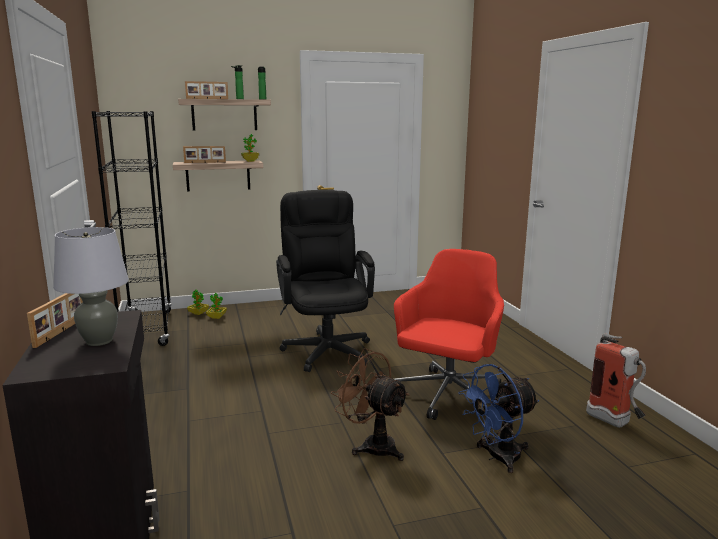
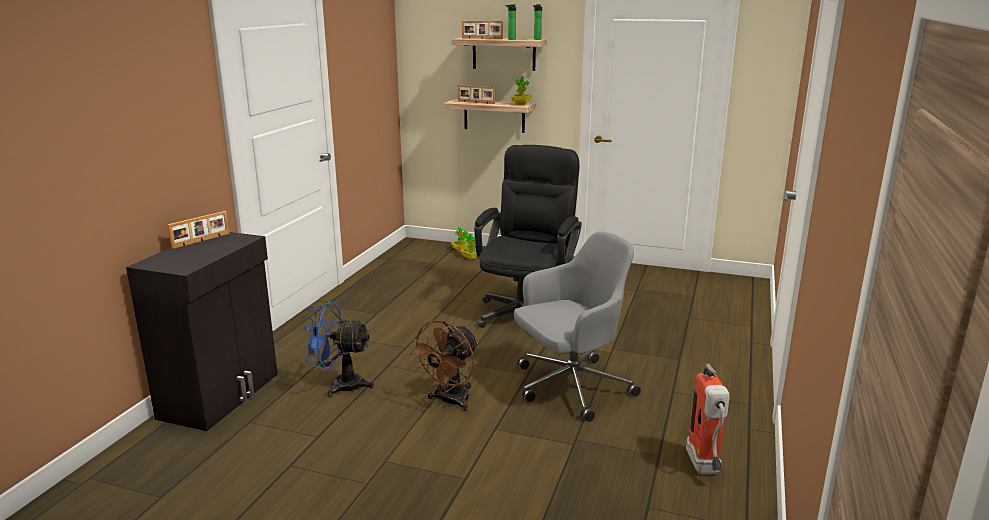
camera: 35 degrees right, 5 degrees up
(99, 341) = (205, 253): grey table lamp -> none
(147, 329) = (405, 256): black bookcase -> none
(372, 445) = (449, 402): brown fan -> brown fan turned 135 degrees counterclockwise
(447, 397) = (570, 387): red office chair -> grey office chair
(497, 457) = (535, 450): blue fan -> blue fan (340, 385)

